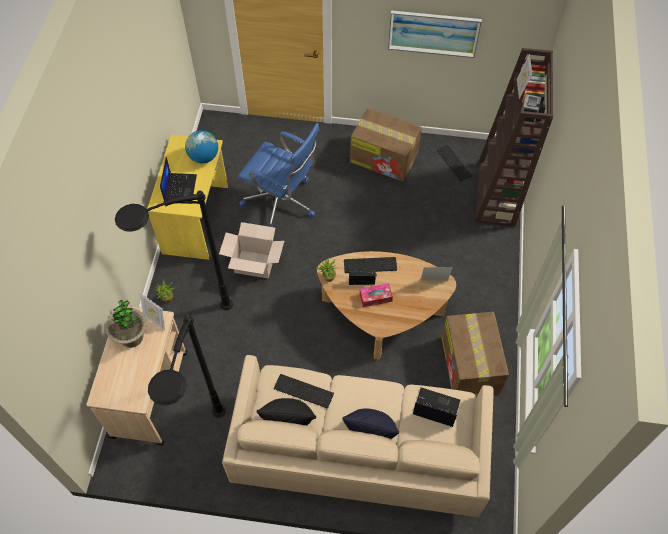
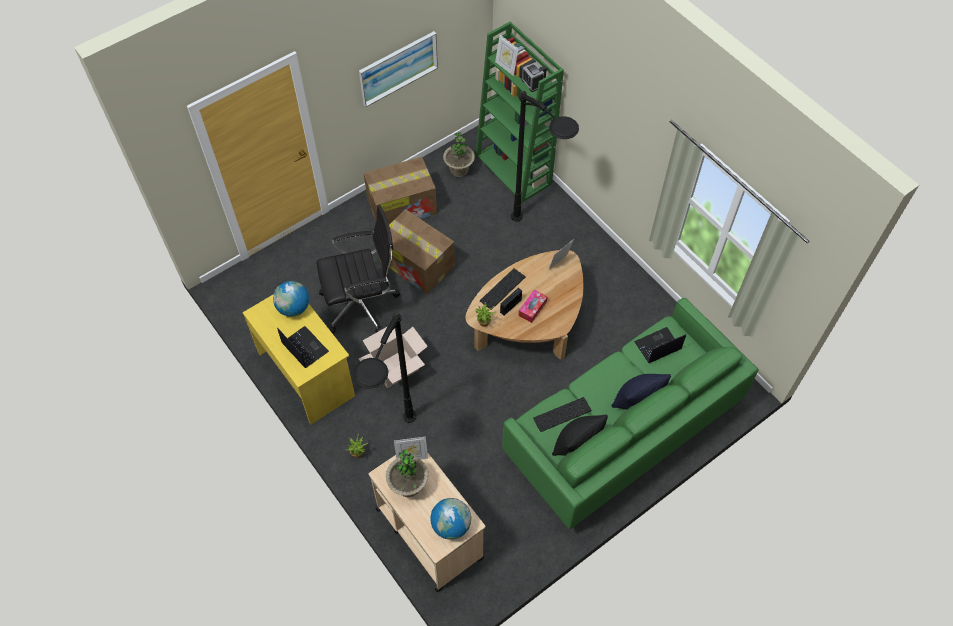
camera: 45 degrees left, 0 degrees up
(125, 390) = (451, 525): none -> globe
(209, 453) = (522, 530): black floor lamp -> black floor lamp (540, 241)
(282, 203) = (362, 304): blue office chair -> black office chair
(358, 451) = (620, 431): beige sofa -> green sofa
(454, 163) = (459, 170): keyboard -> potted plant
(470, 366) = (627, 307): cardboard box -> cardboard box (418, 264)
(496, 194) = (514, 170): brown bookcase -> green bookcase

